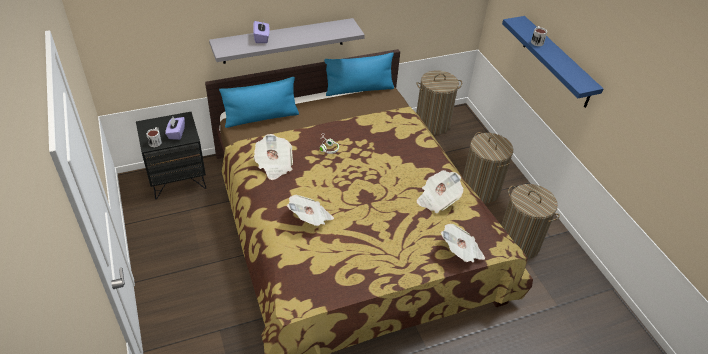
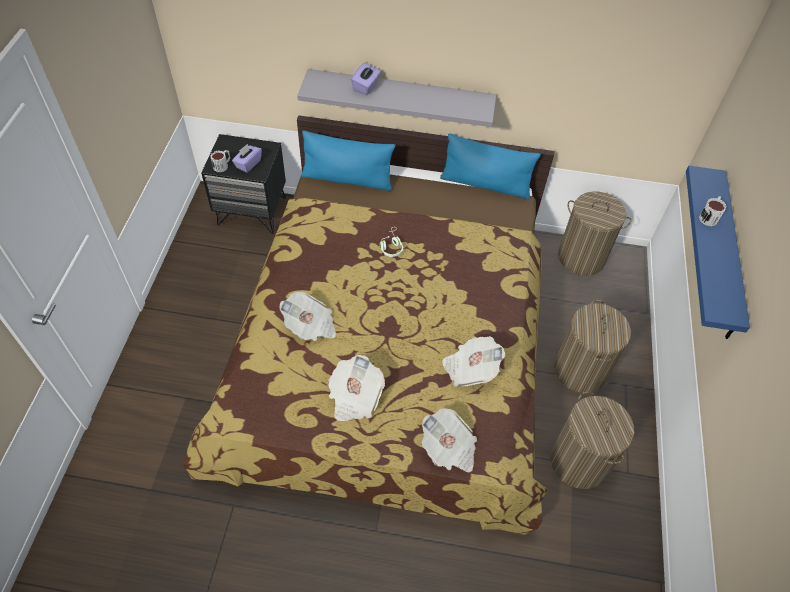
camera: 30 degrees right, 10 degrees up
(274, 165) = (318, 244): newspaper -> newspaper (354, 397)

